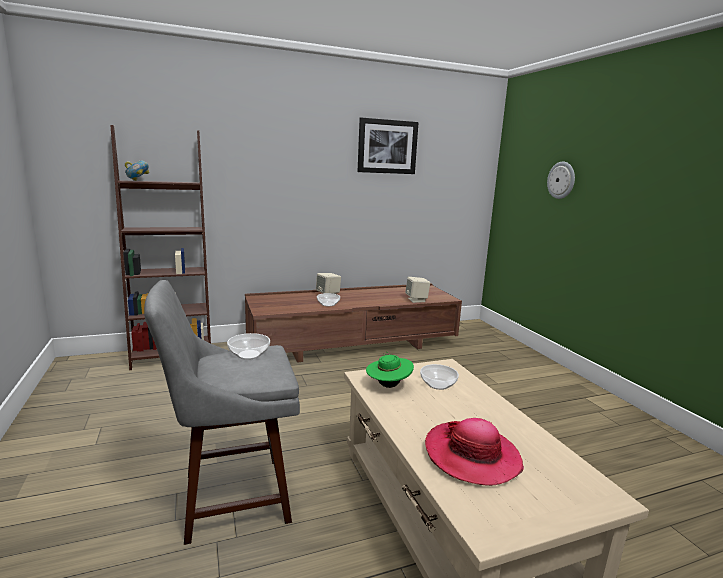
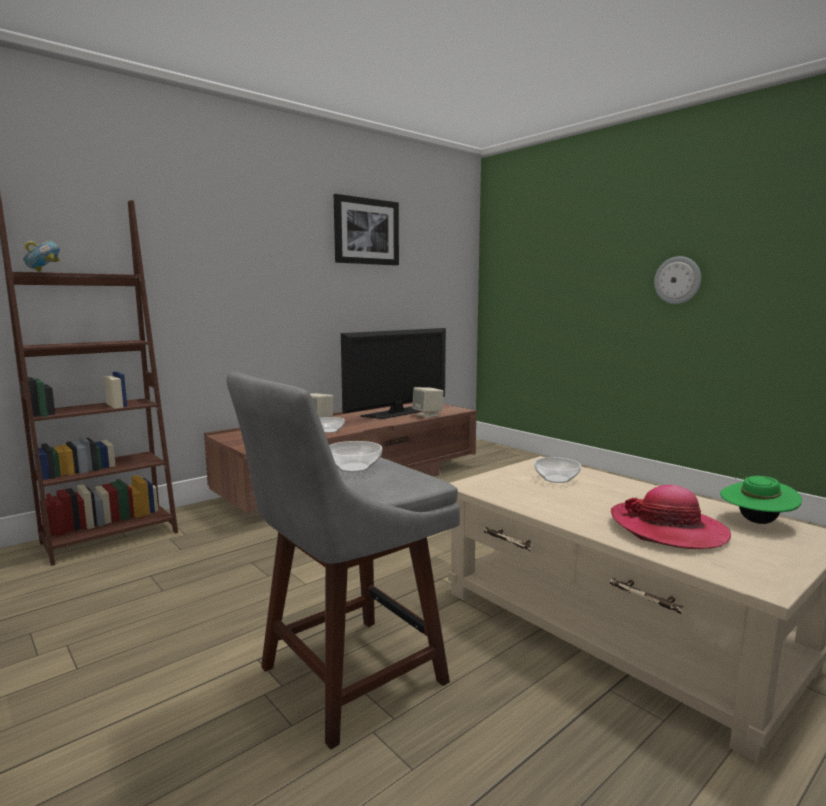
camera: 20 degrees left, 5 degrees down
(388, 385) = (507, 488): green hat -> green hat (756, 521)
(394, 294) = (396, 413): none -> television
(561, 180) = (566, 263): wall clock -> wall clock (677, 280)

